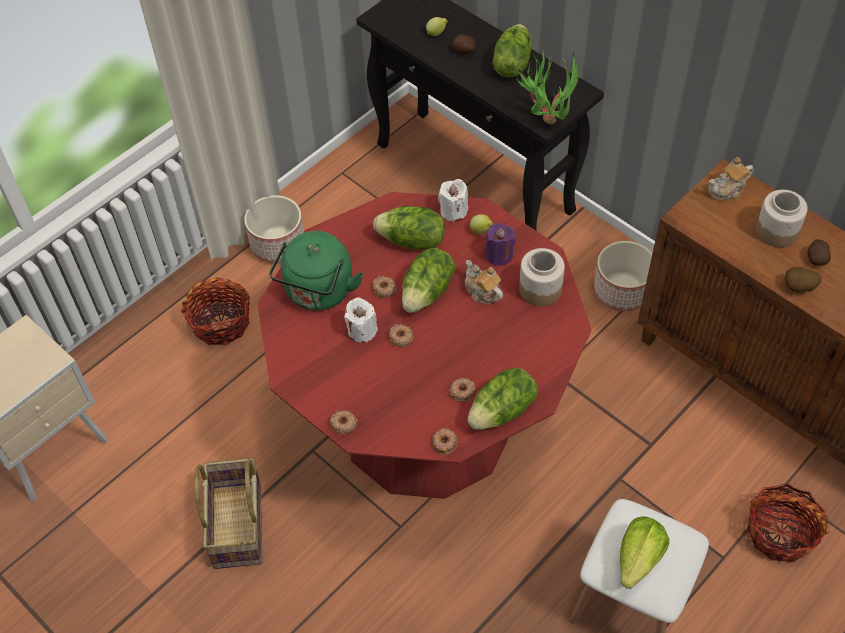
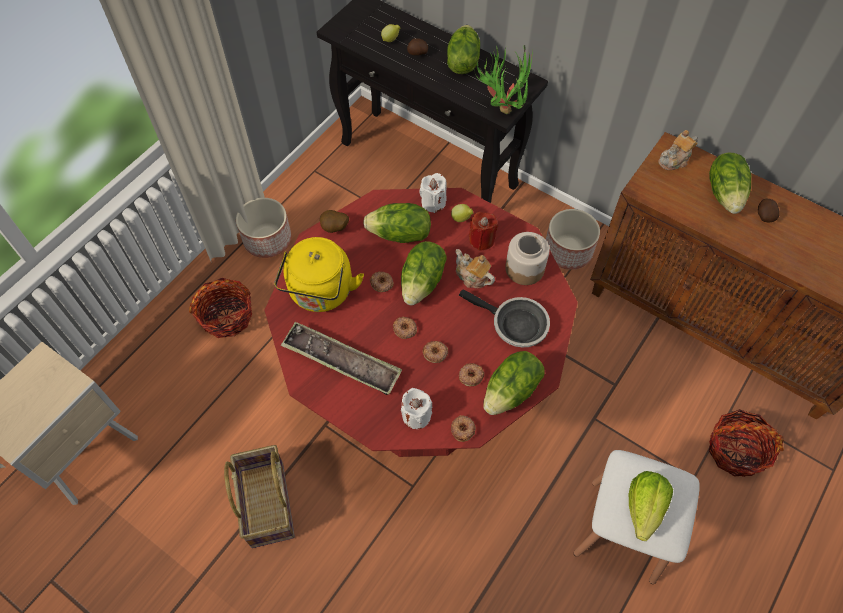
camera: 10 degrees left, 5 degrees up
(318, 293) = (321, 294): green kettle -> yellow kettle
(329, 363) = (342, 362): none -> tray
(343, 424) = (364, 422): donut -> donut (435, 353)
(362, 331) = (367, 327): white candle -> white candle (416, 415)
(499, 255) = (481, 240): purple candle -> red candle
(519, 345) = (515, 325): none -> frying pan
(777, 231) = (725, 193): jar -> lettuce
(798, 288) = (755, 245): potato -> potato (335, 229)

